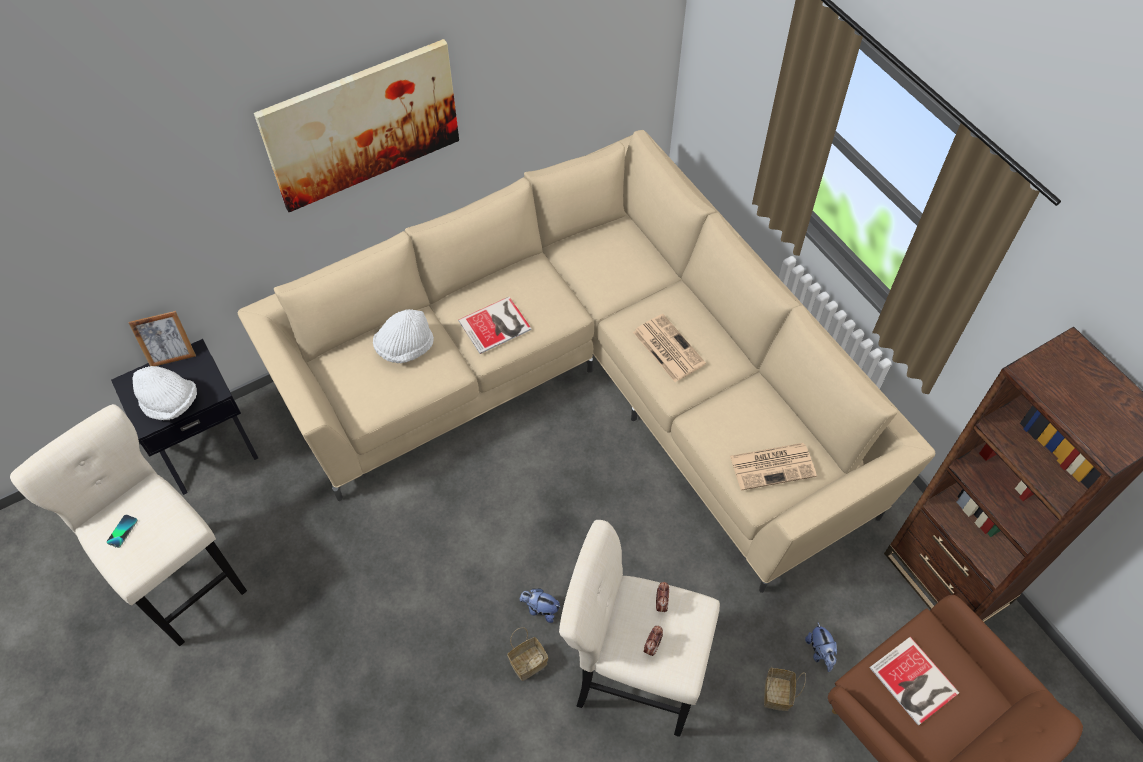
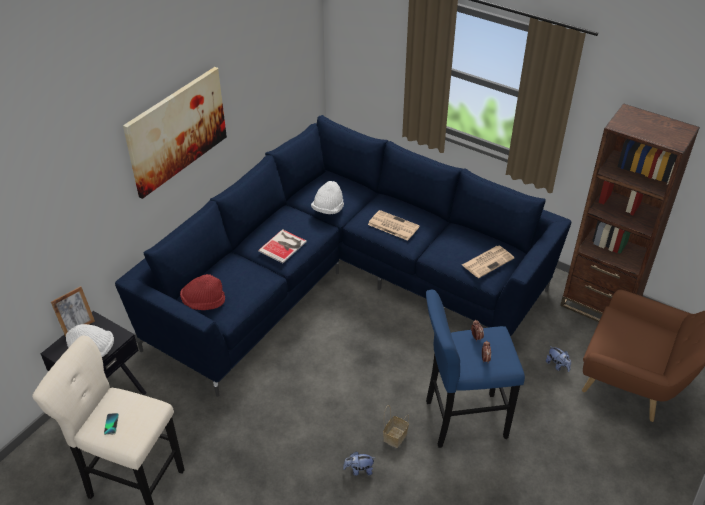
camera: 25 degrees left, 15 degrees down
(345, 377) = (203, 302): none -> red hat
(405, 347) = (232, 275): white hat -> white hat (328, 209)
(540, 609) = (384, 406): plush toy -> plush toy (359, 470)
(589, 384) = (341, 280): beige sofa -> blue sofa
(631, 677) = (461, 420): beige stool -> blue stool
(777, 695) = (548, 395): basket -> none
(914, 683) = (624, 339): book -> none

